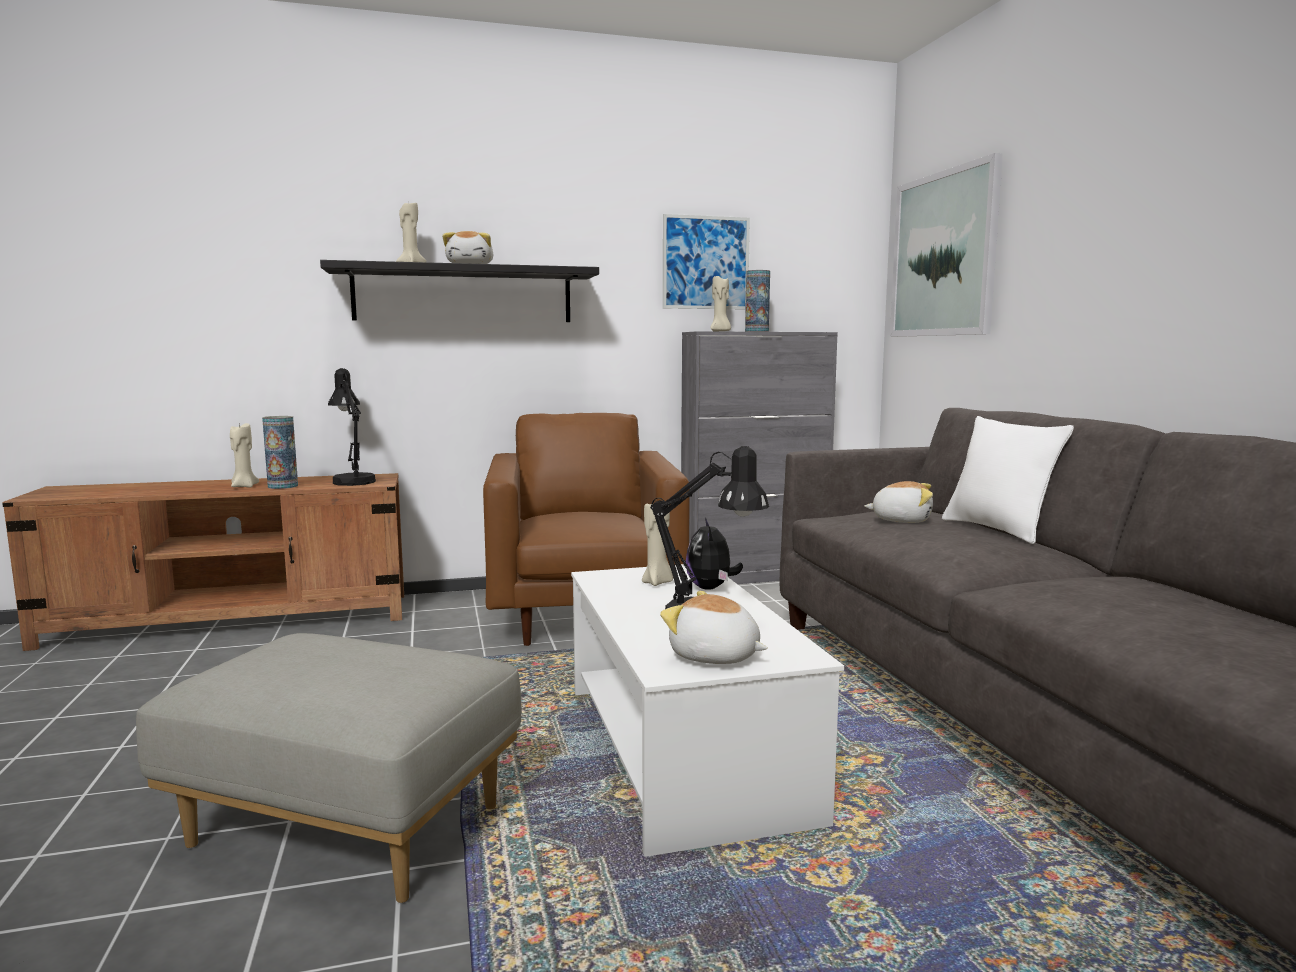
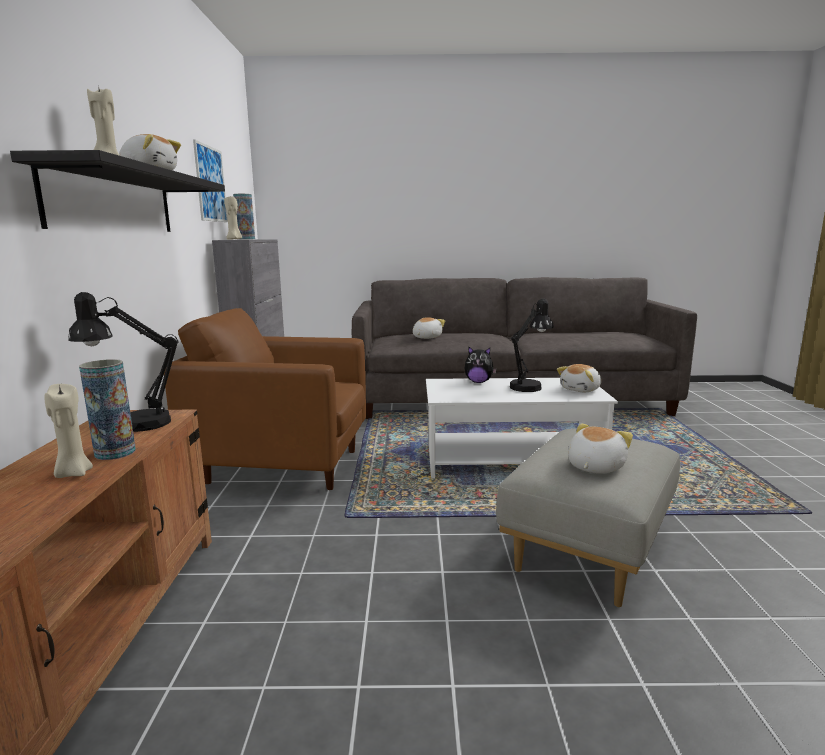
camera: 75 degrees left, 5 degrees up
(289, 663) = (594, 467): none -> plush toy
(657, 583) = (464, 389): beige candle -> none
(943, 254) = (317, 193): picture -> none
(997, 530) = (453, 332): white pillow -> none

